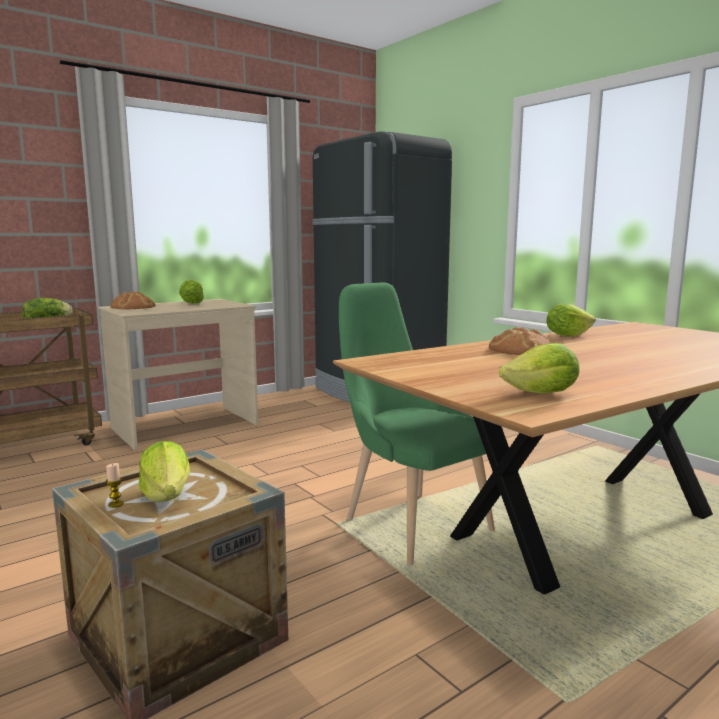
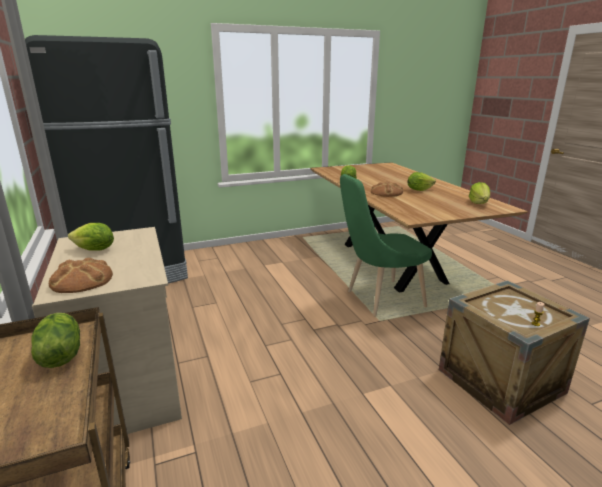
camera: 75 degrees left, 10 degrees up
(167, 496) = (518, 310): lettuce -> lettuce (419, 190)

